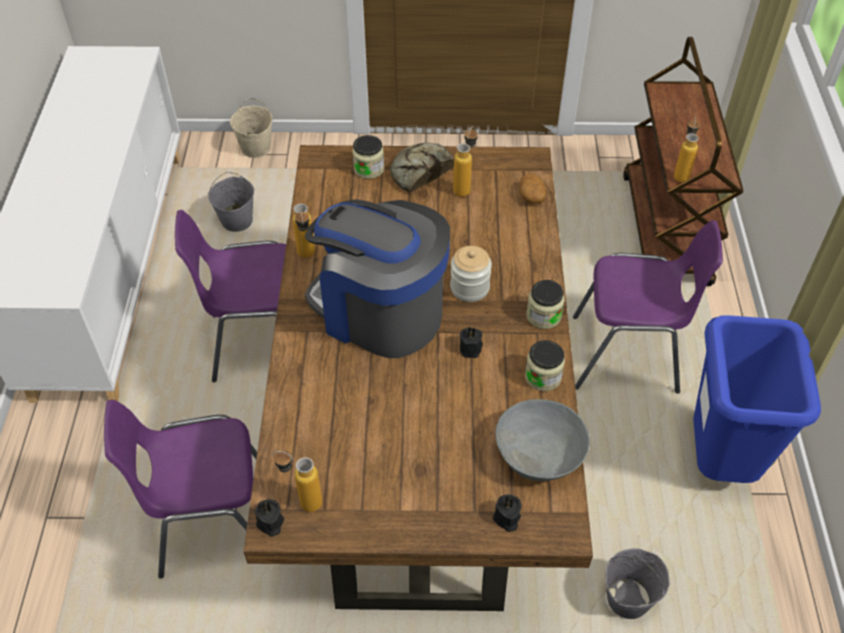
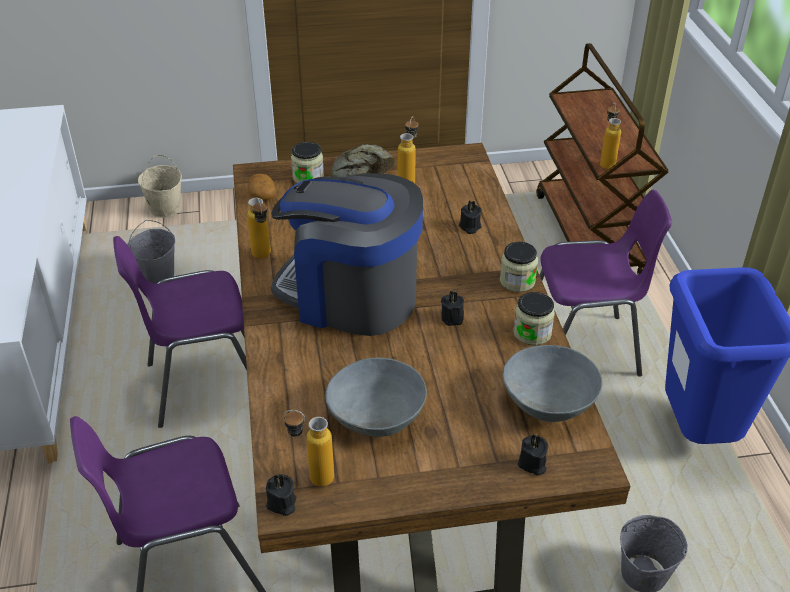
camera: 10 degrees left, 10 degrees down
(376, 445) = (377, 415): none -> grey bowl
(469, 288) = (436, 266): jar -> none
(512, 247) = (469, 227): none -> black candle
(531, 196) = (475, 183): potato -> potato (262, 195)

